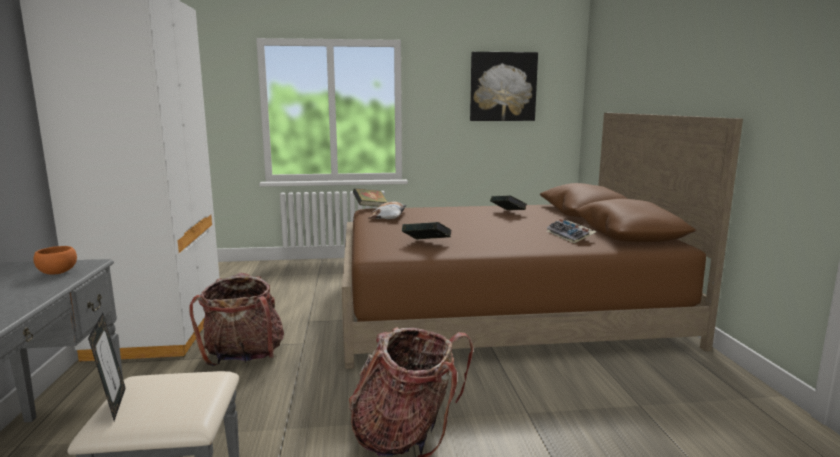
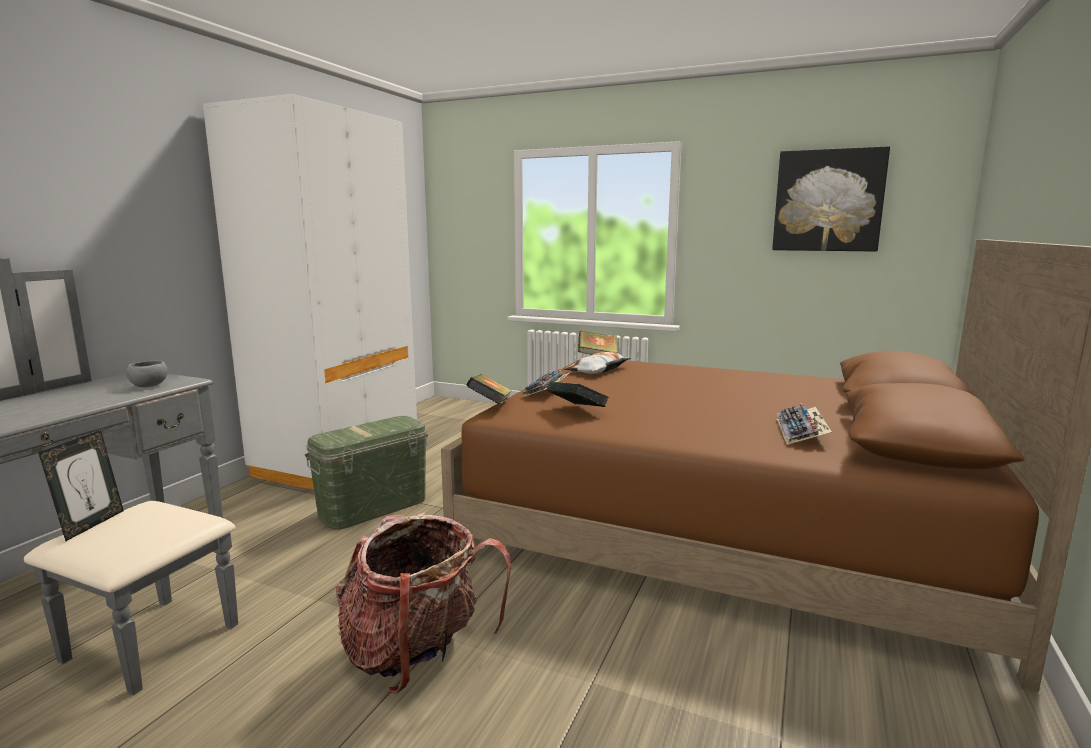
camera: 30 degrees right, 0 degrees up
(58, 272) = (150, 385): orange bowl -> grey bowl
(244, 357) = (373, 508): backpack -> green storage box
(380, 234) = (547, 391): none -> keyboard
(508, 213) = (765, 385): book -> book (490, 406)

